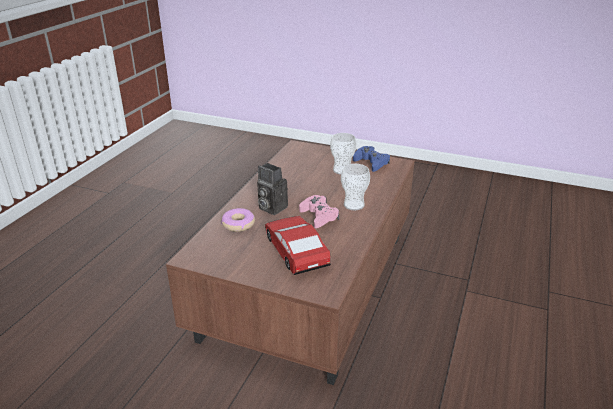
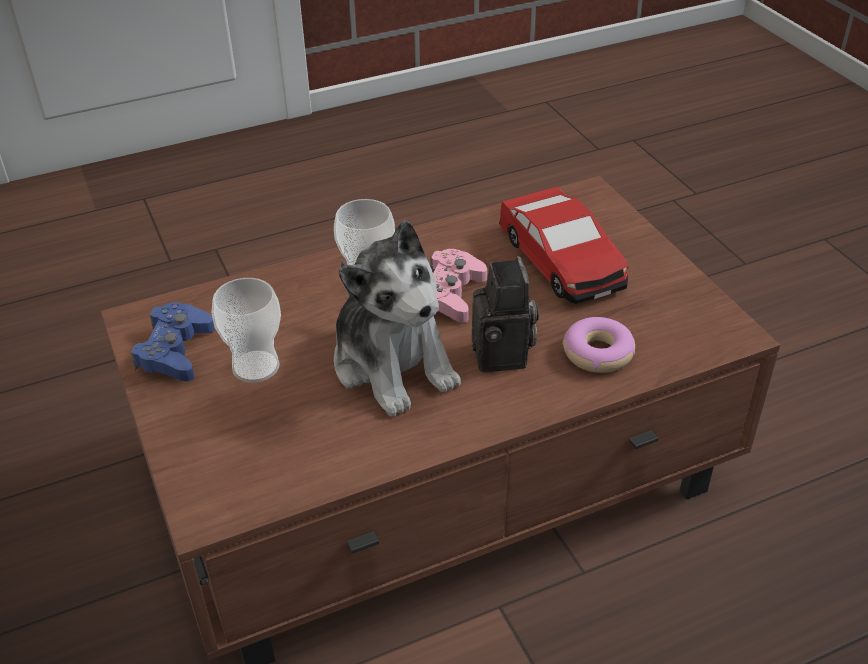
camera: 135 degrees left, 10 degrees up
(295, 251) = (561, 260): toy car -> toy car turned 45 degrees counterclockwise
(303, 189) = (393, 364): none -> plush toy

